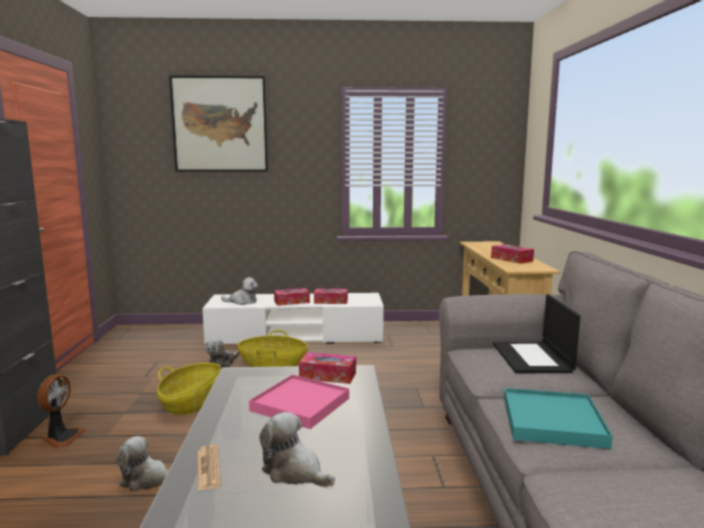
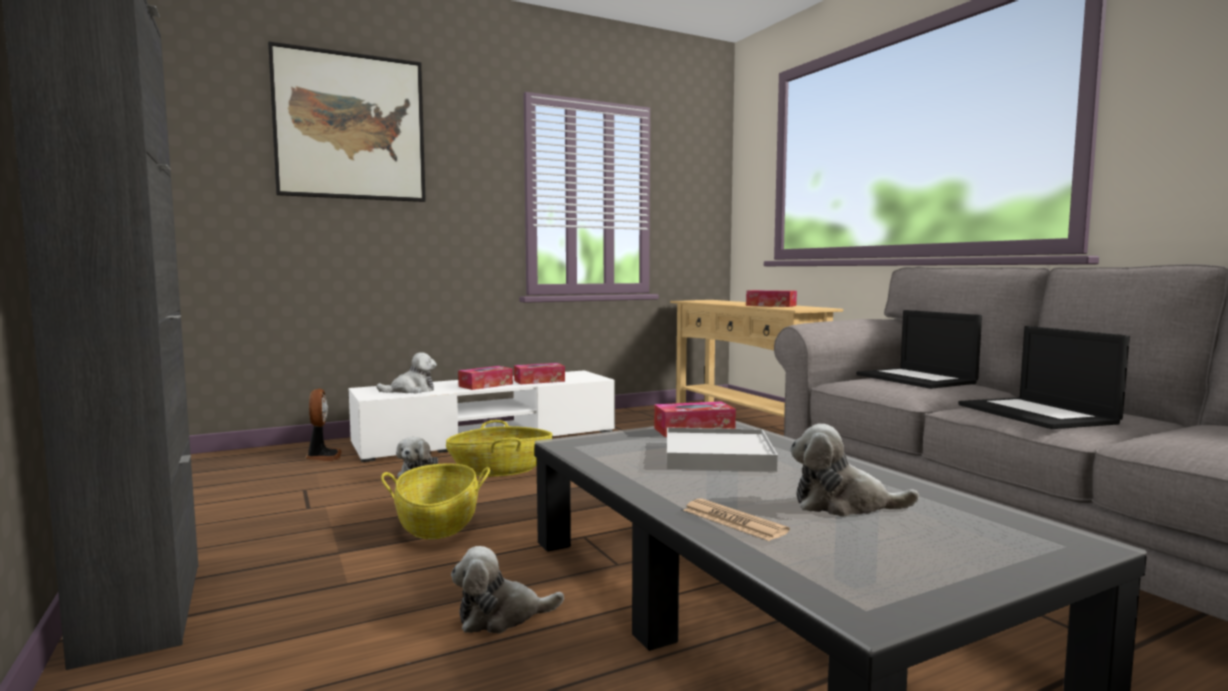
camera: 25 degrees left, 5 degrees down
(61, 438) = (264, 601): fan -> fan (323, 456)
(300, 404) = (717, 455): pink tray -> white tray
(553, 422) = (1038, 414): turquoise tray -> laptop

